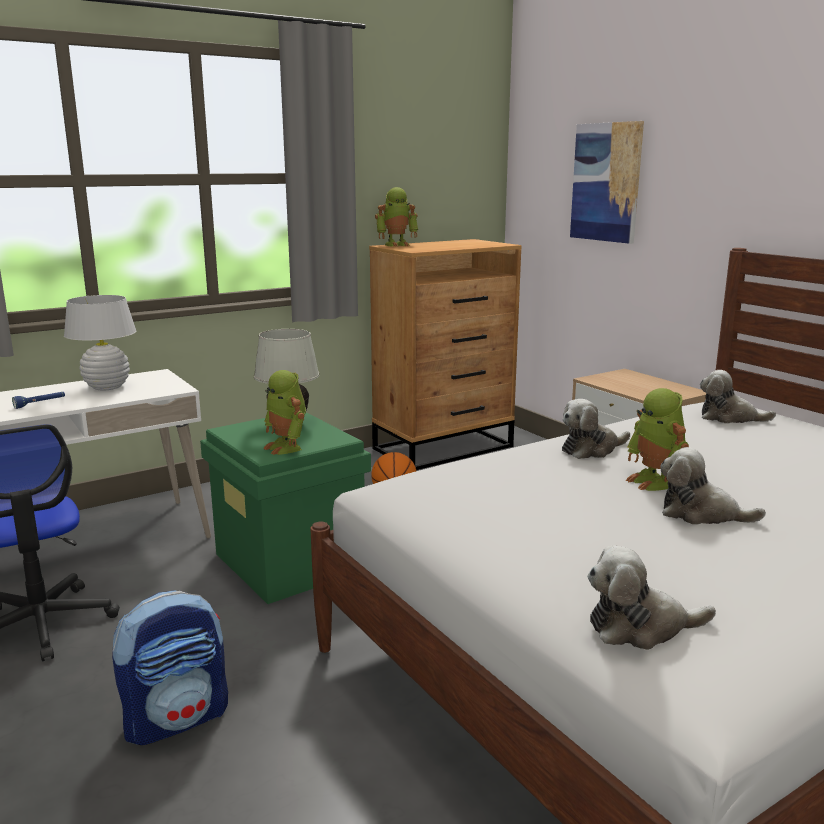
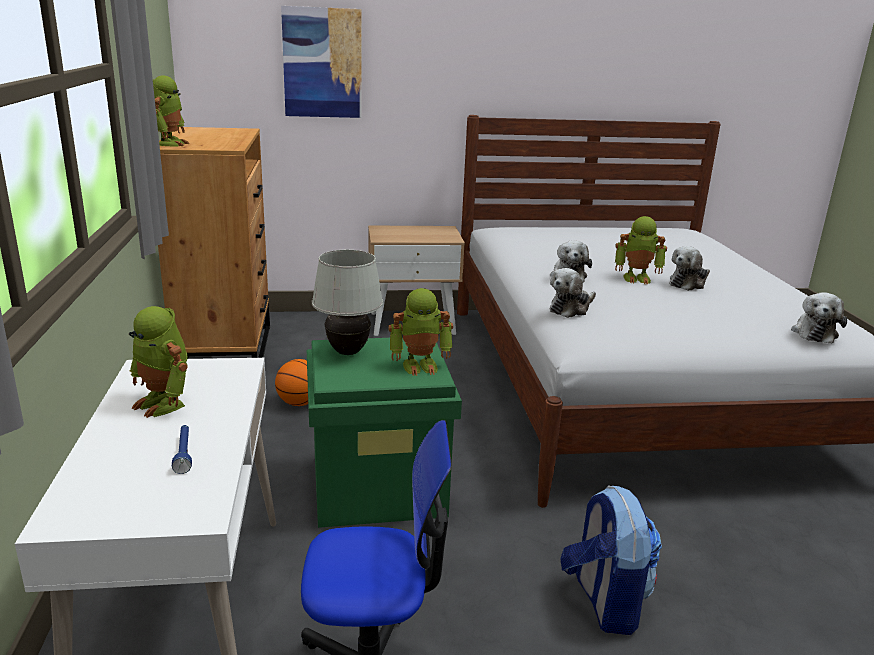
camera: 65 degrees left, 5 degrees up
(107, 387) = (164, 403): white table lamp -> toy robot
(729, 418) = (535, 235): plush toy -> plush toy (571, 308)

